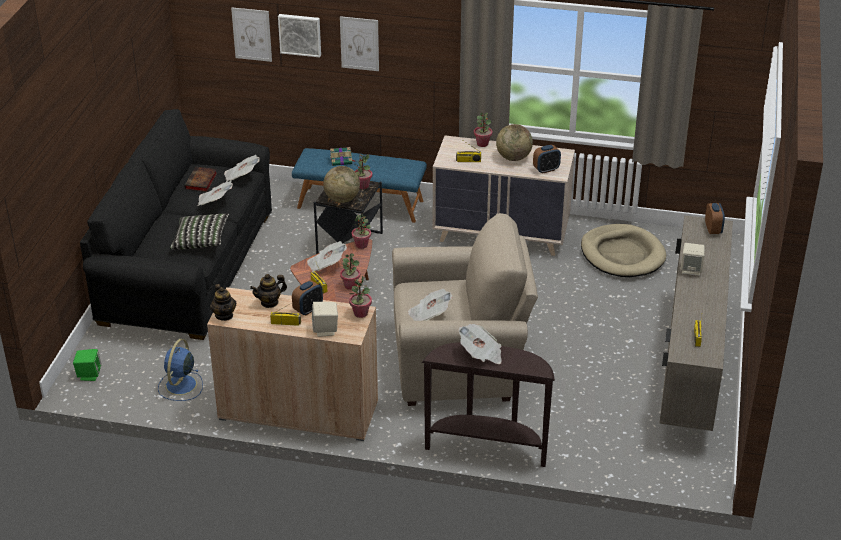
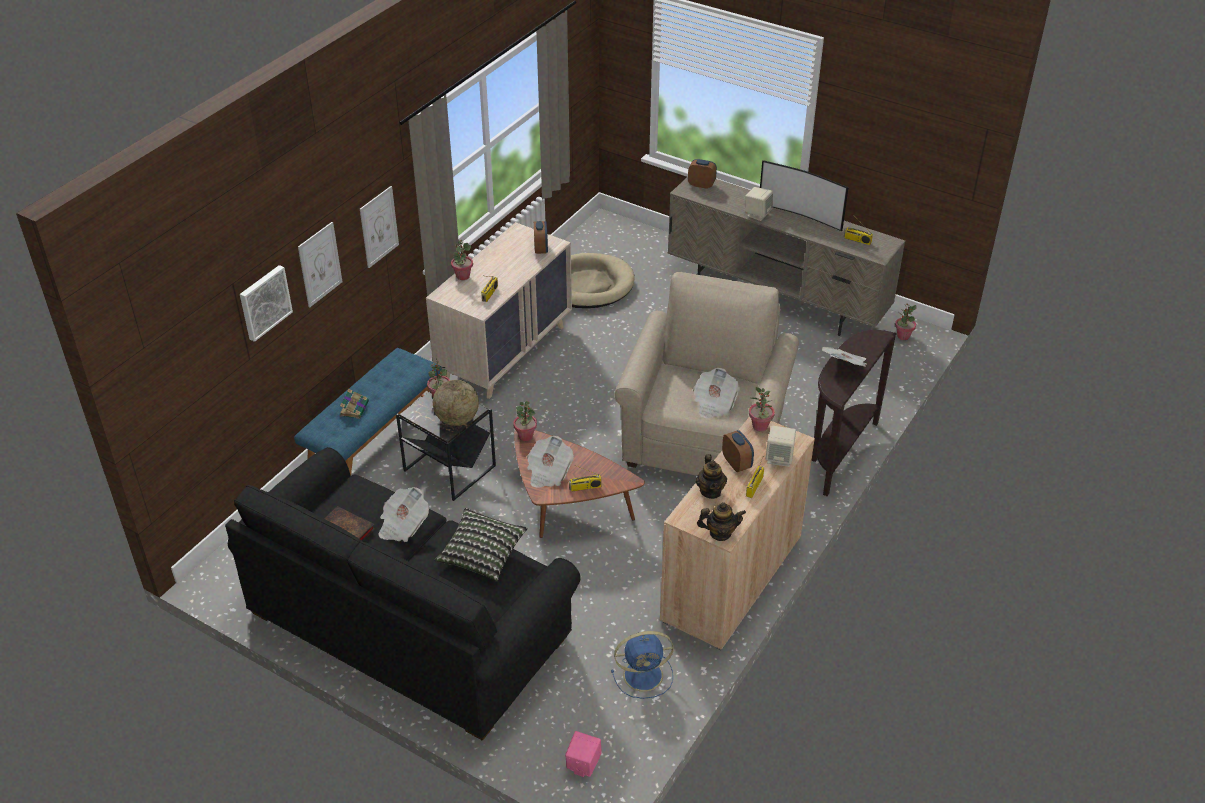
camera: 70 degrees left, 5 degrees up
(89, 375) = (583, 765): green speaker -> pink speaker
(180, 386) = (645, 675): blue fan -> blue fan turned 45 degrees counterclockwise
(241, 177) = (361, 490): newspaper -> none
(252, 34) = (216, 345): picture -> picture (379, 227)
(350, 285) = (598, 462): potted plant -> potted plant (903, 336)
(513, 158) = (504, 263): globe -> none
(712, 296) = (801, 215): none -> television

